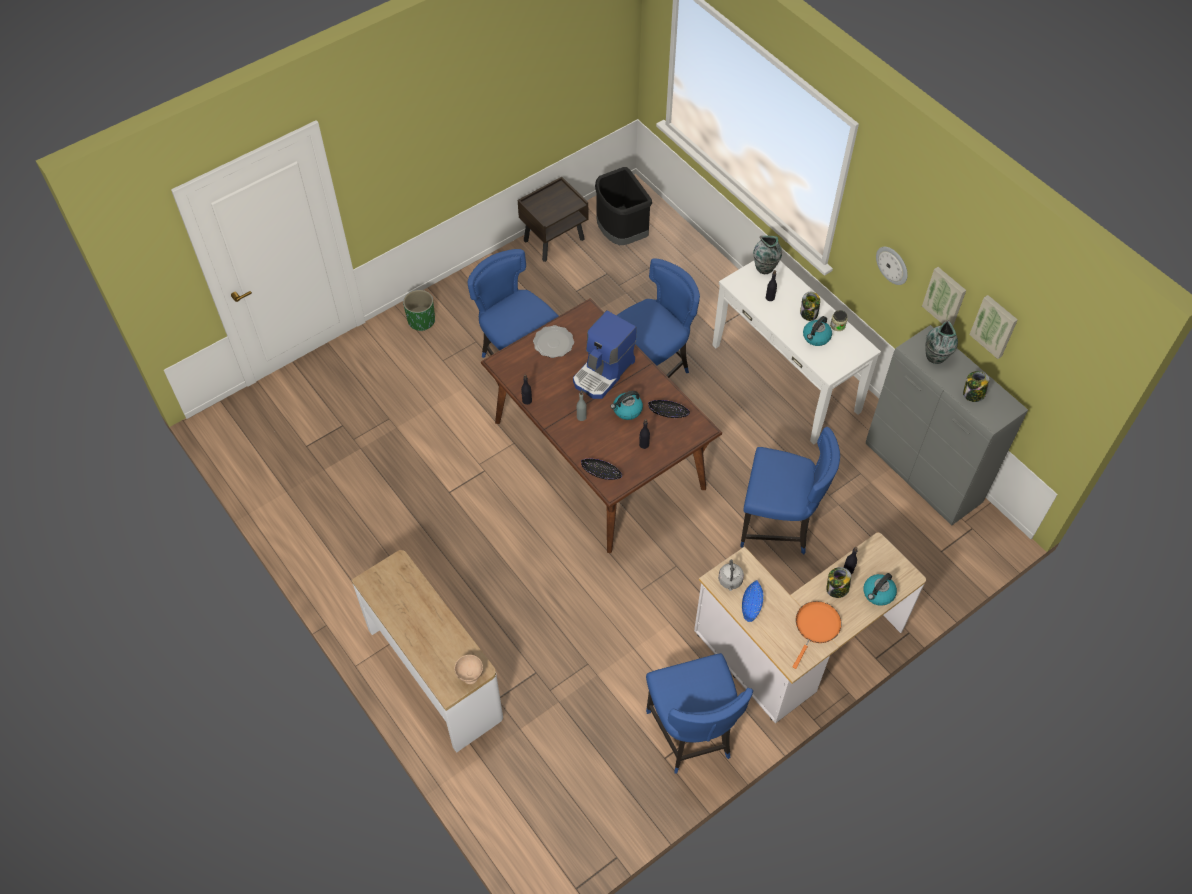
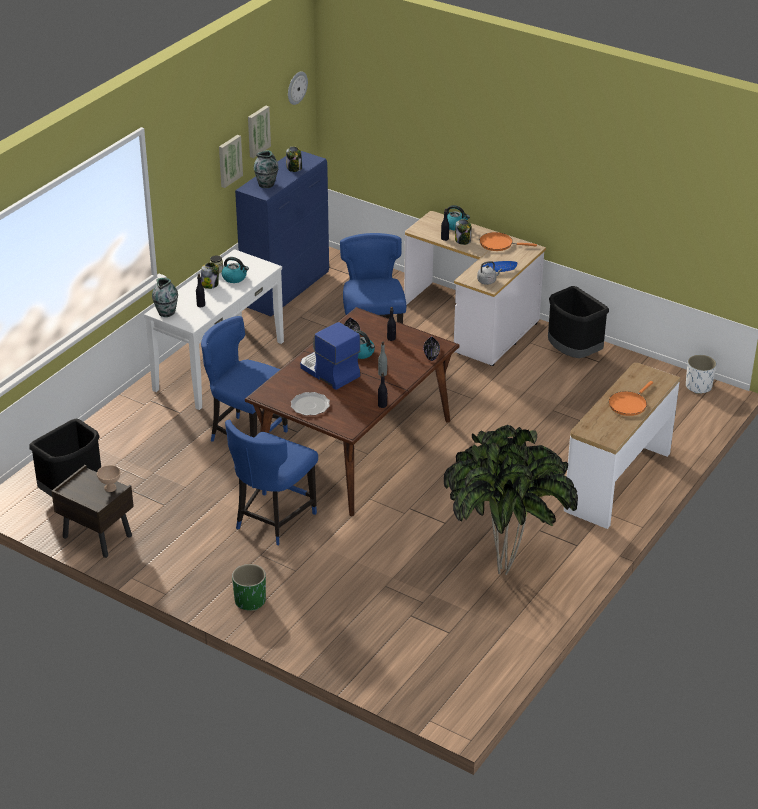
camera: 110 degrees left, 20 degrees down
(358, 517) = (504, 571): none -> potted plant
(420, 628) = (629, 404): none -> orange frying pan
(470, 677) = (647, 372): beige bowl -> beige bowl (110, 488)
(569, 855) = (698, 386): none -> white planter
(604, 372) = (328, 372): coffee machine -> coffee machine turned 150 degrees counterclockwise
(691, 735) = (573, 354): blue chair -> black trash can
(892, 265) = (195, 194): wall clock -> wall clock (296, 87)
(923, 475) = (286, 290): grey cabinet -> blue cabinet

